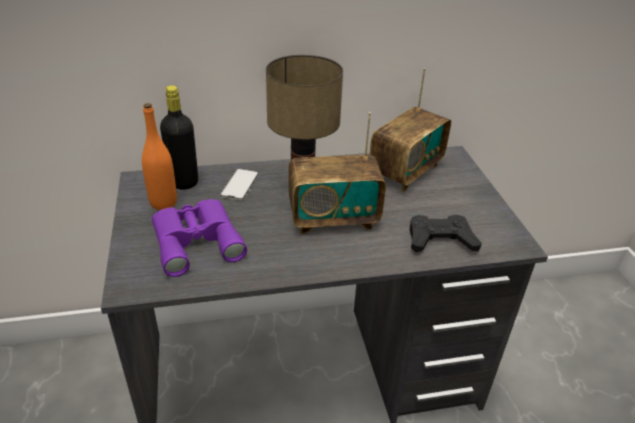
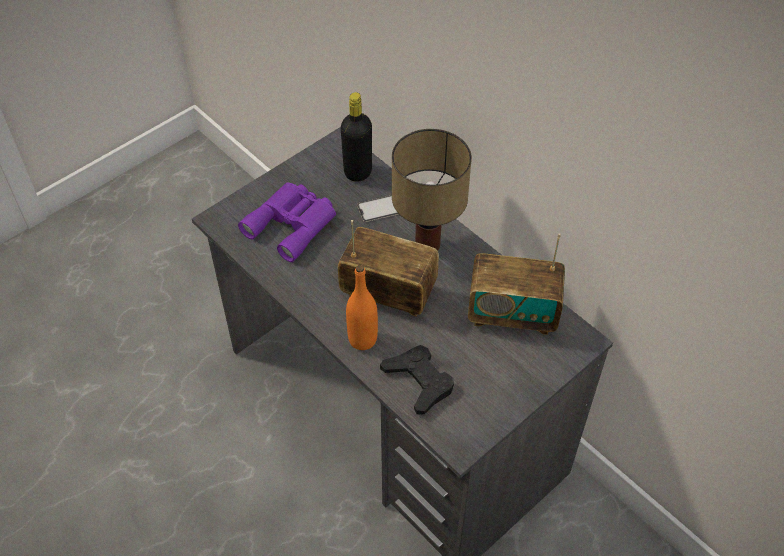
camera: 60 degrees right, 15 degrees up
(163, 203) = (321, 177): orange bottle -> orange bottle (362, 339)
(333, 218) = (388, 293): radio -> radio turned 150 degrees clockwise

